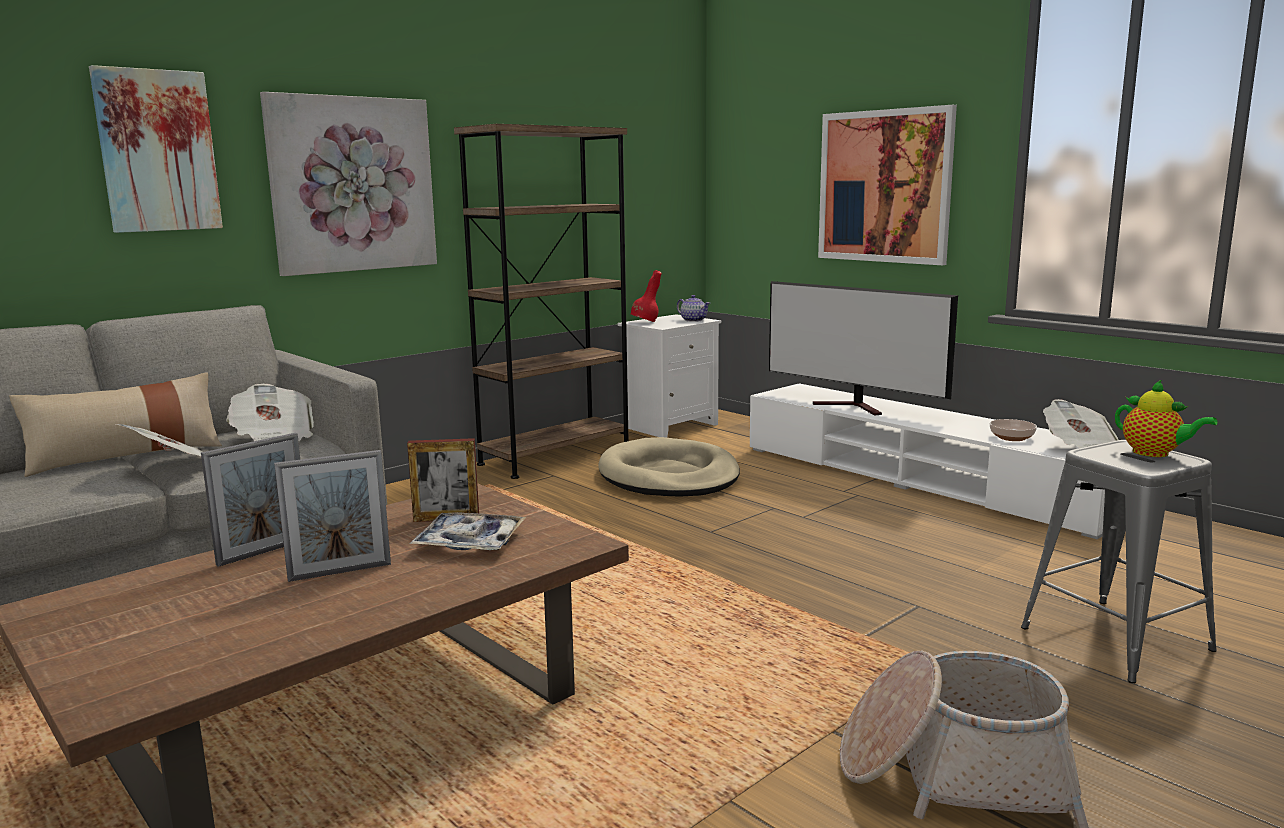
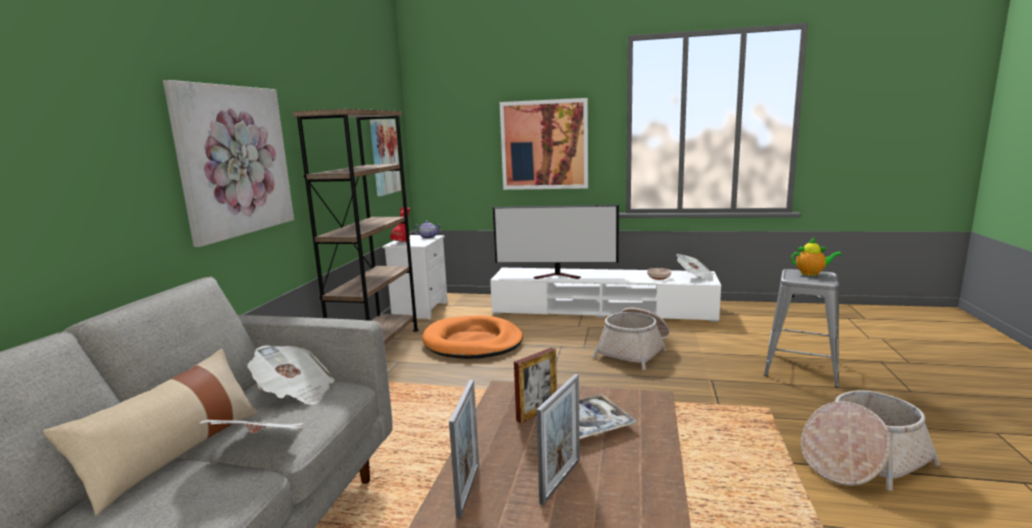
camera: 35 degrees left, 0 degrees up
(157, 151) = (83, 138): picture -> picture (384, 157)
(668, 476) = (472, 342): beige dog bed -> orange dog bed
(867, 540) = (634, 351): none -> basket

